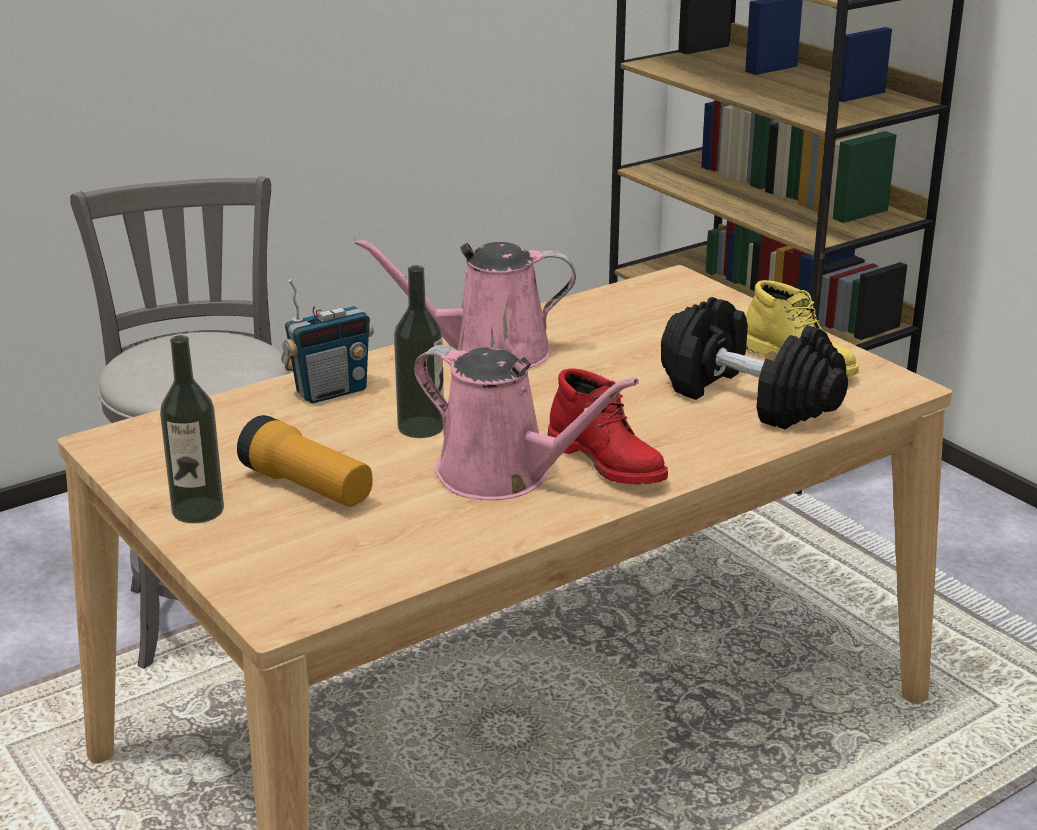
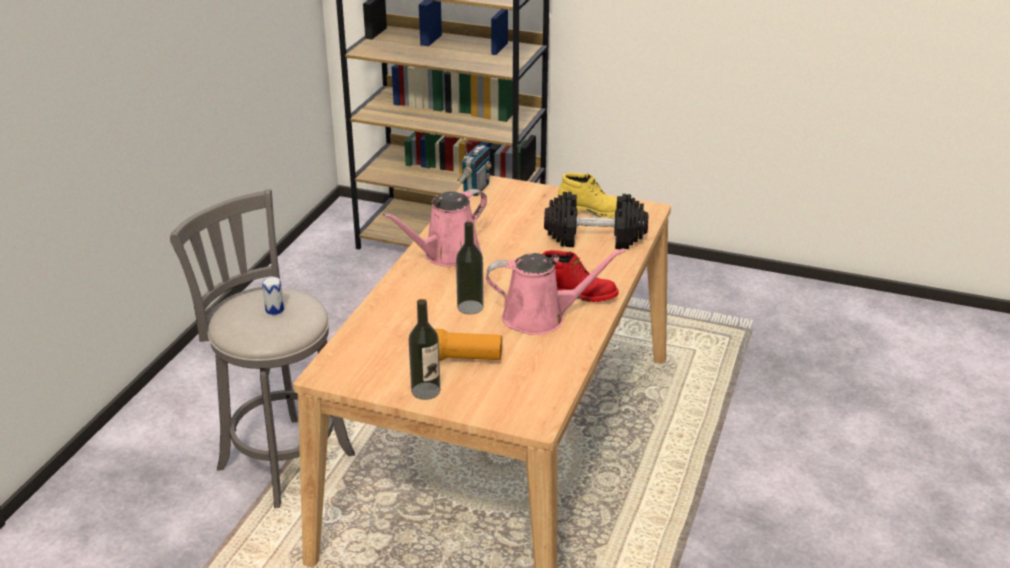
camera: 35 degrees left, 5 degrees up
(206, 359) = (274, 310): none -> can
(331, 391) = (399, 304): radio -> radio (475, 189)

